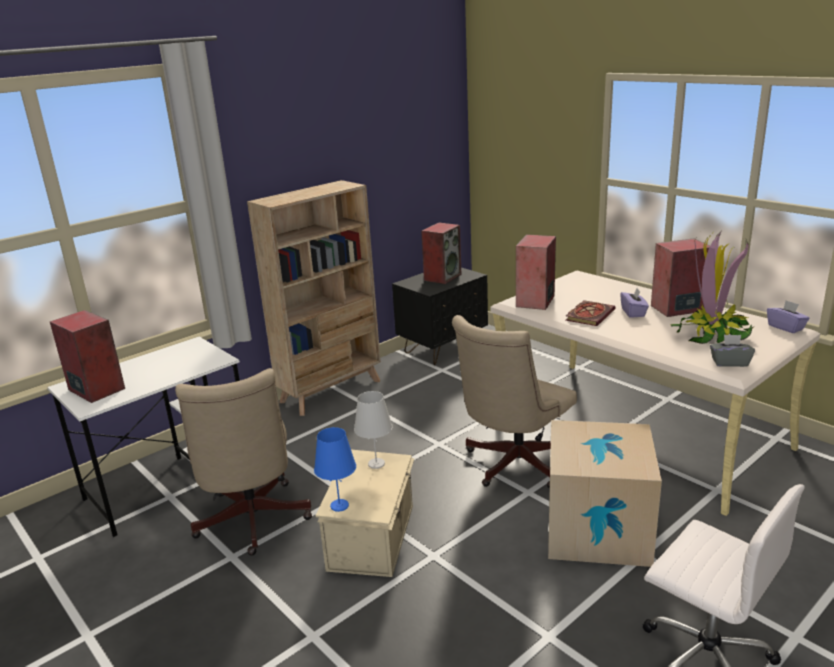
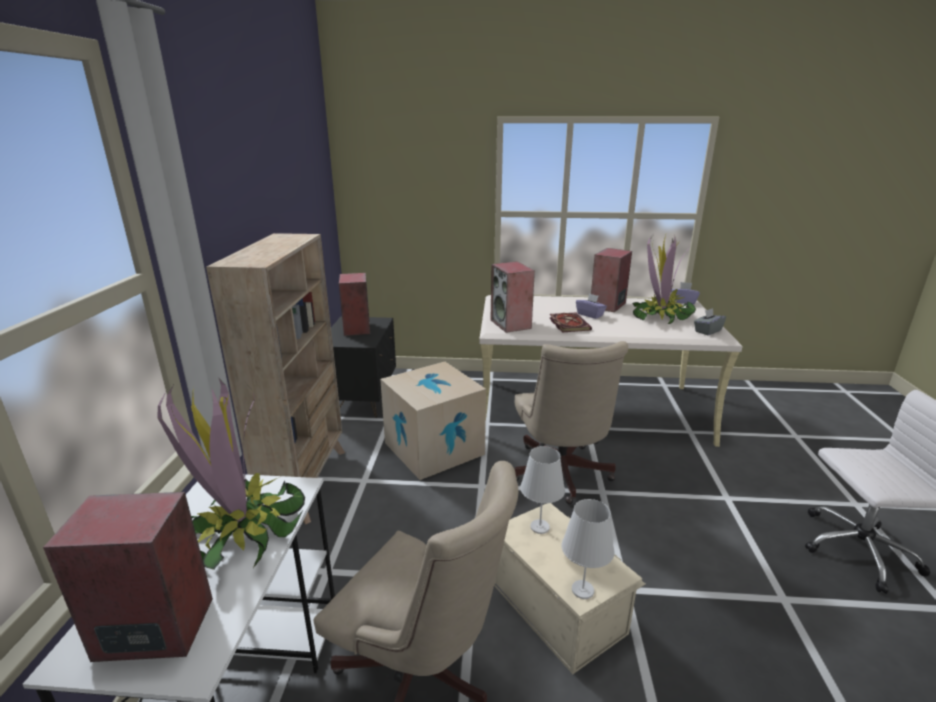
camera: 45 degrees left, 0 degrees up
(172, 368) = (242, 530): none -> potted plant
(339, 506) = (583, 590): blue table lamp -> white table lamp
(597, 529) = (681, 495): cardboard box -> cardboard box (434, 448)

